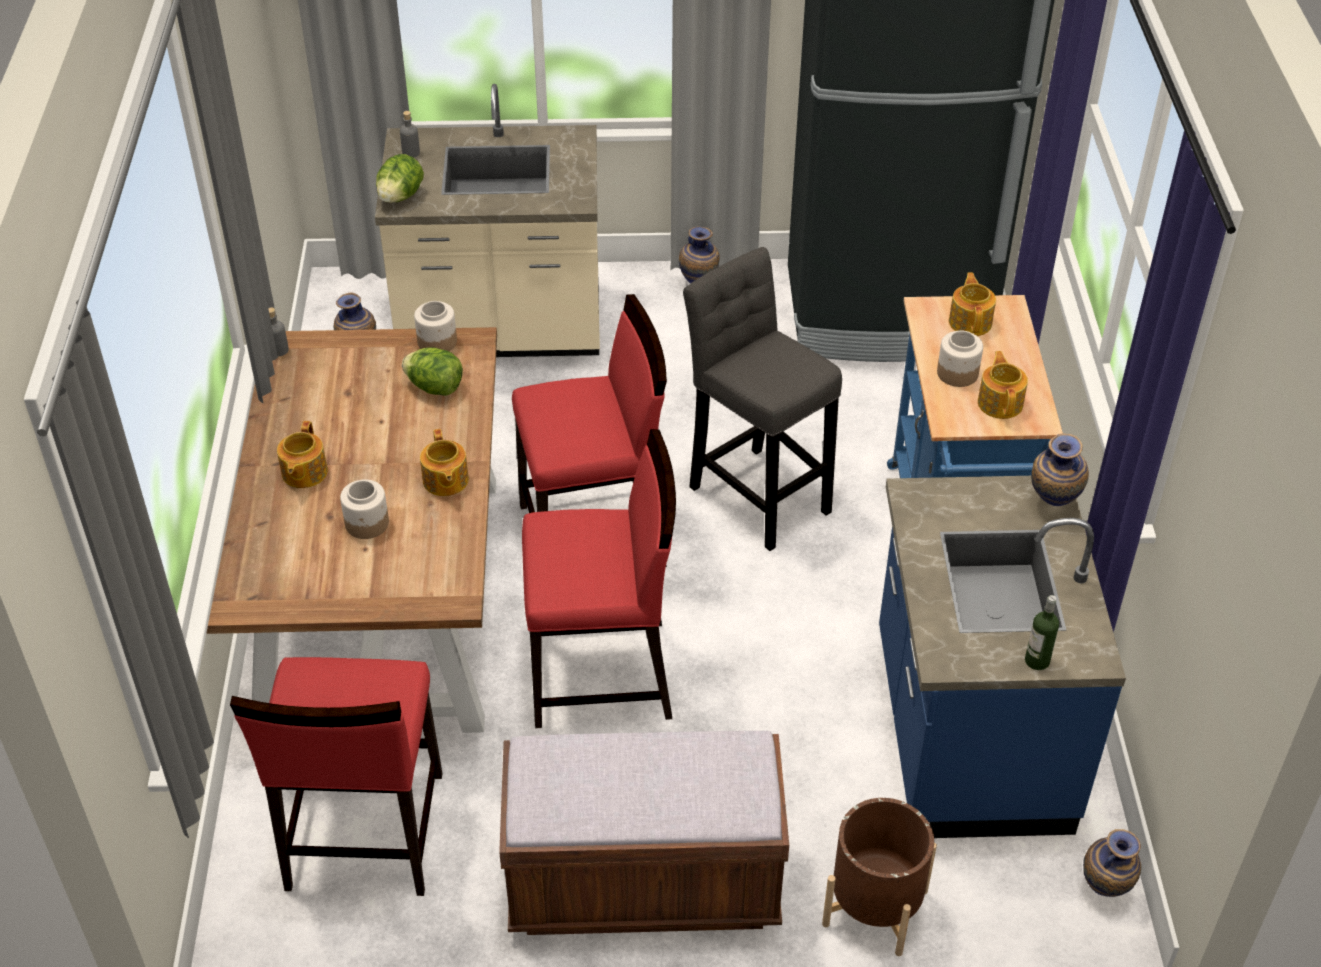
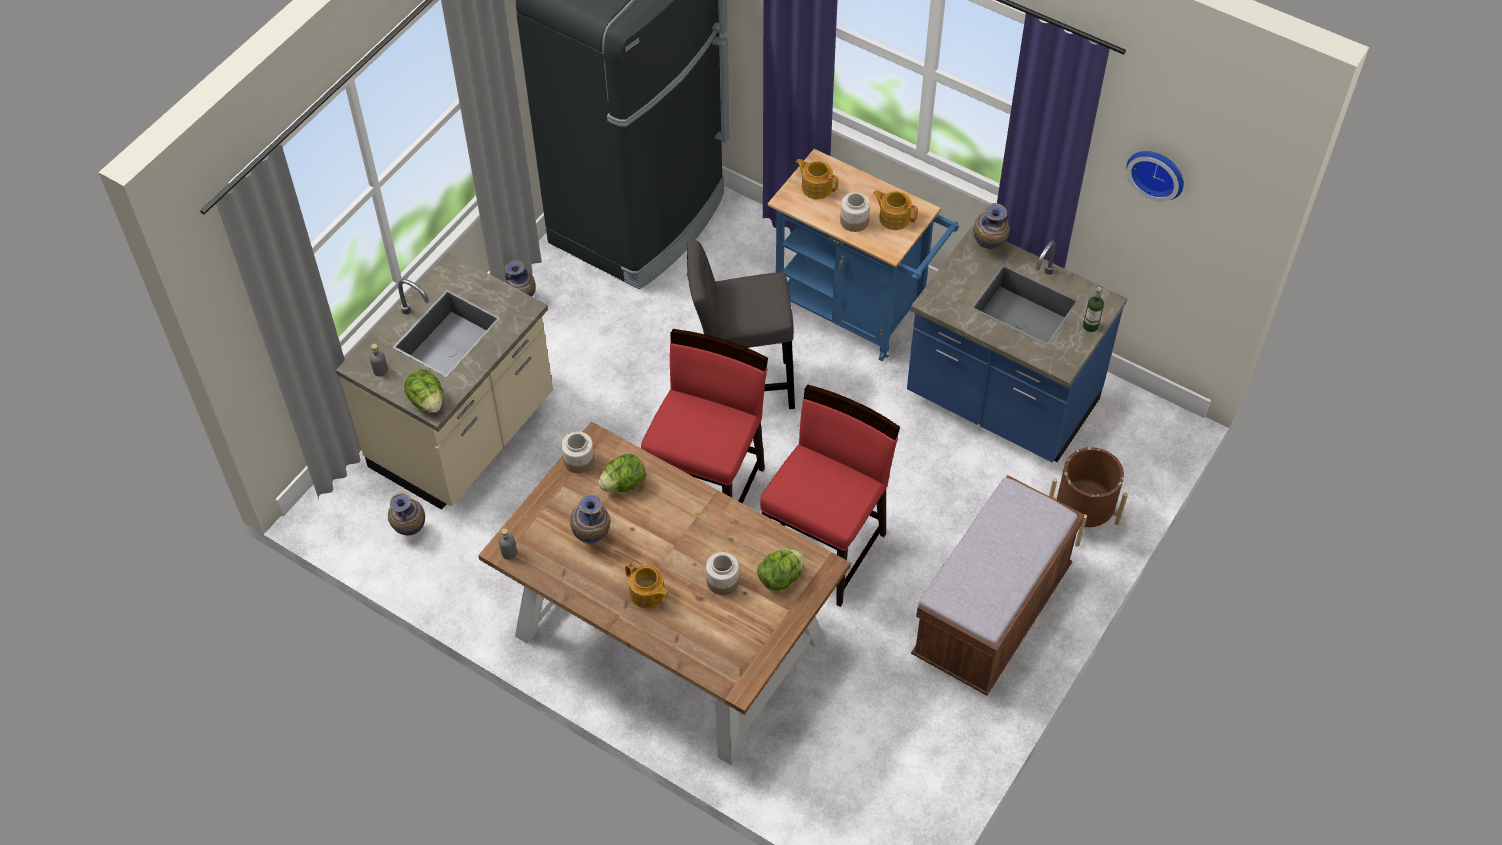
camera: 55 degrees left, 10 degrees up
(363, 832) = (853, 737): red chair -> none
(409, 569) = (780, 578): none -> lettuce
(445, 481) = (717, 522): teapot -> none
(1104, 891) = (1142, 410): vase -> vase (592, 538)
(1231, 495) = (1157, 172): none -> wall clock

